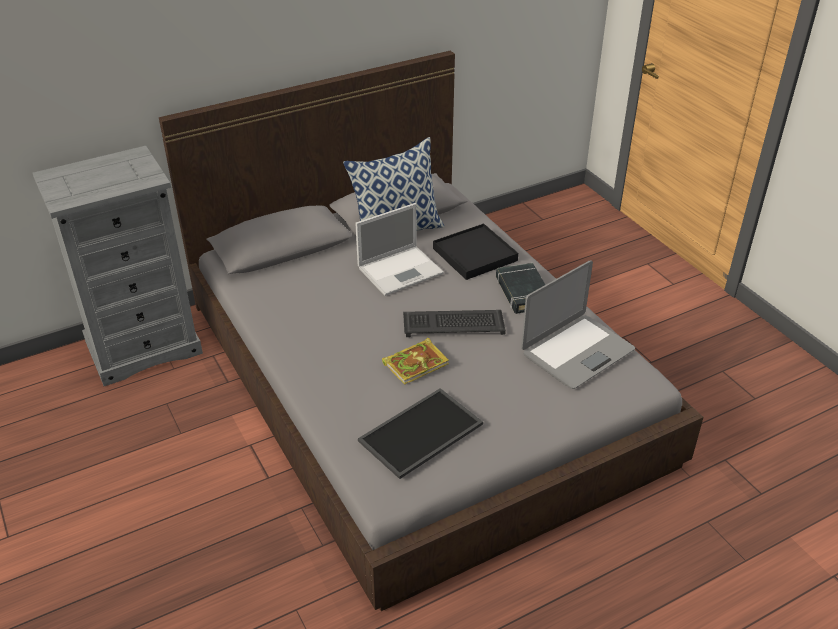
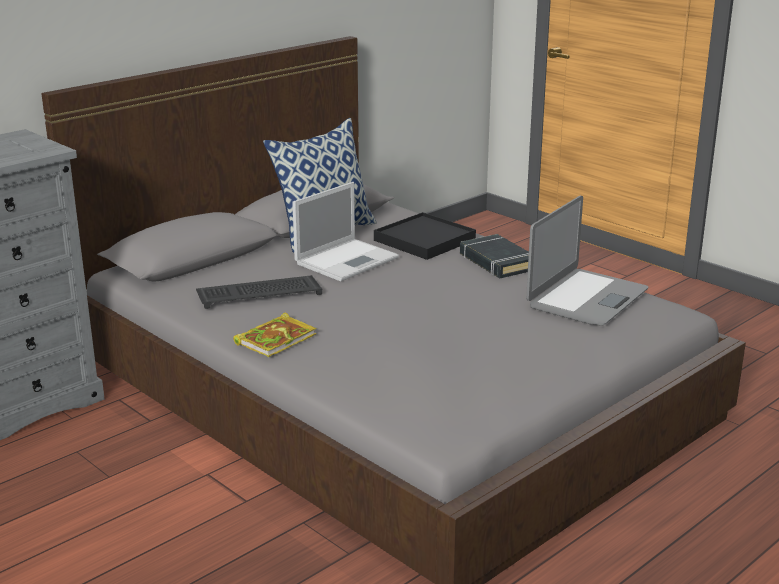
camera: 15 degrees left, 15 degrees down
(416, 363) = (413, 327): book -> book (277, 338)
(421, 434) = (455, 382): tray -> none
(454, 323) = (436, 293): keyboard -> keyboard (260, 293)

